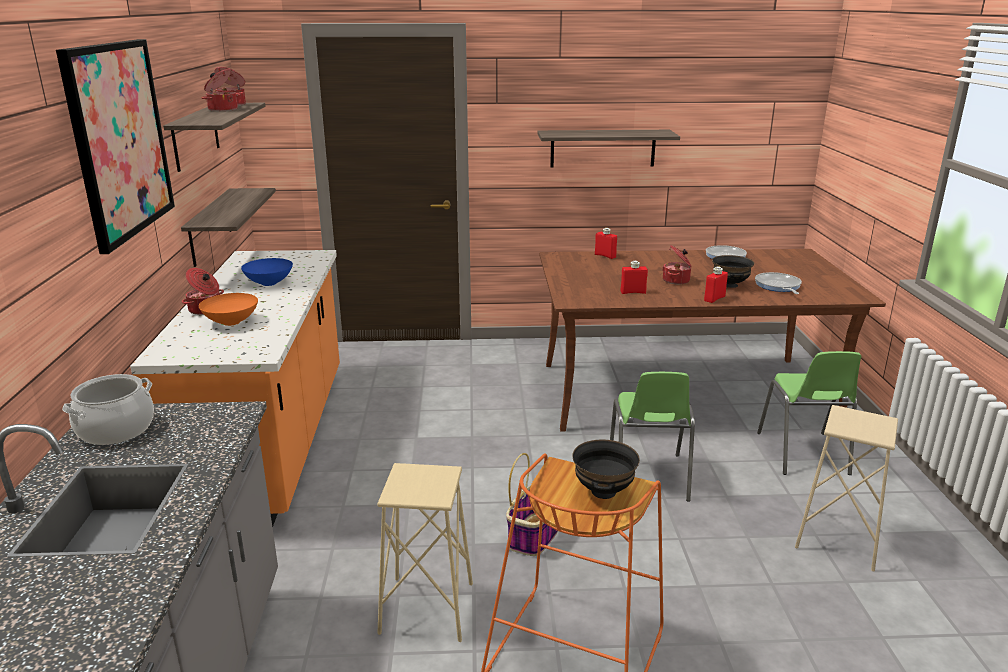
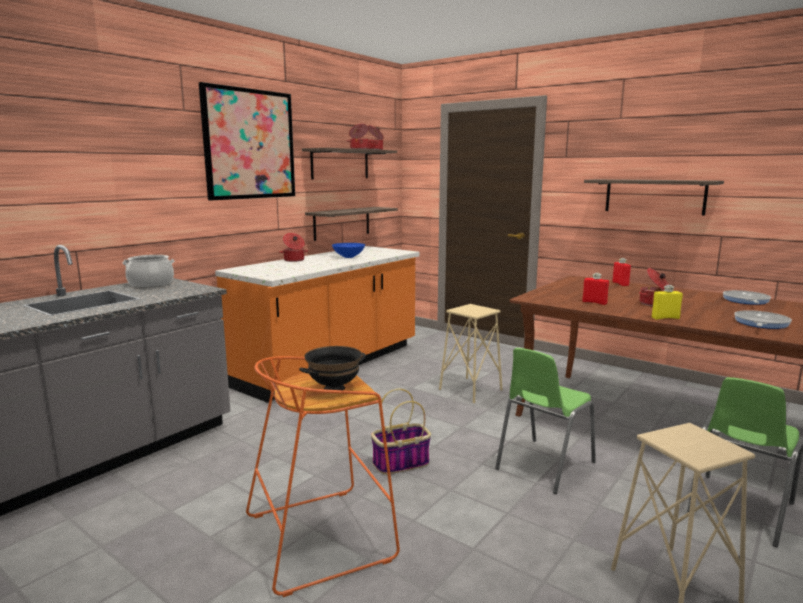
camera: 40 degrees right, 10 degrees down
(230, 322) = (292, 265): orange bowl -> none
(427, 608) = (279, 470): beige stool -> beige stool (470, 390)
(714, 299) = (665, 318): red bottle -> yellow bottle
(730, 285) = (705, 314): black bowl -> none

